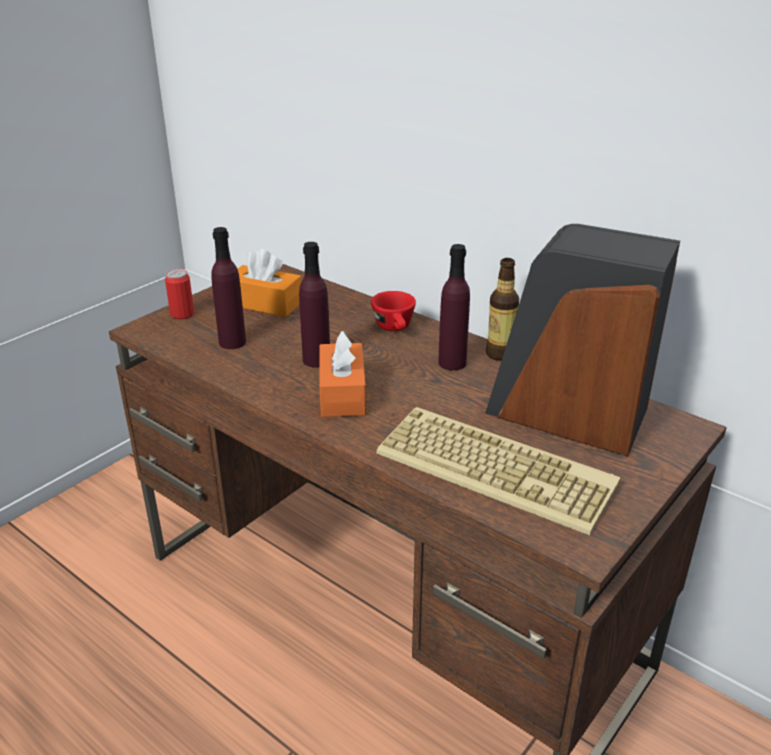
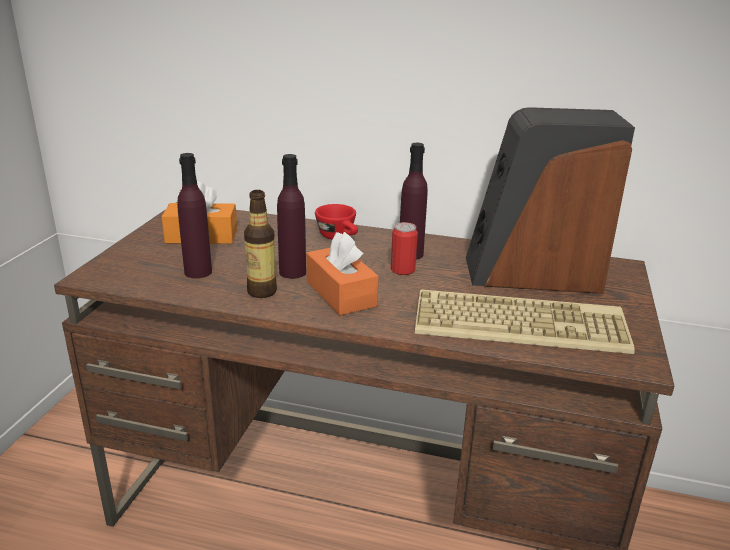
camera: 25 degrees left, 5 degrees down
(182, 314) = (124, 257): can -> can (402, 270)
(499, 354) = (441, 241): bottle -> bottle (262, 292)

